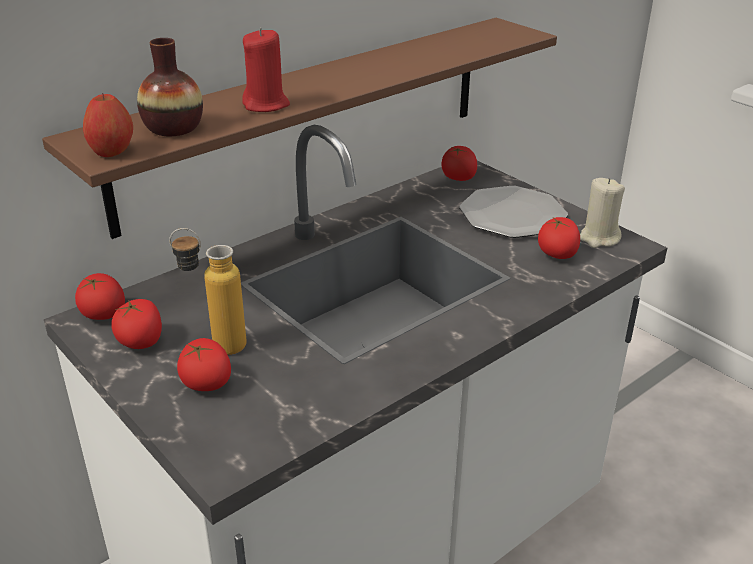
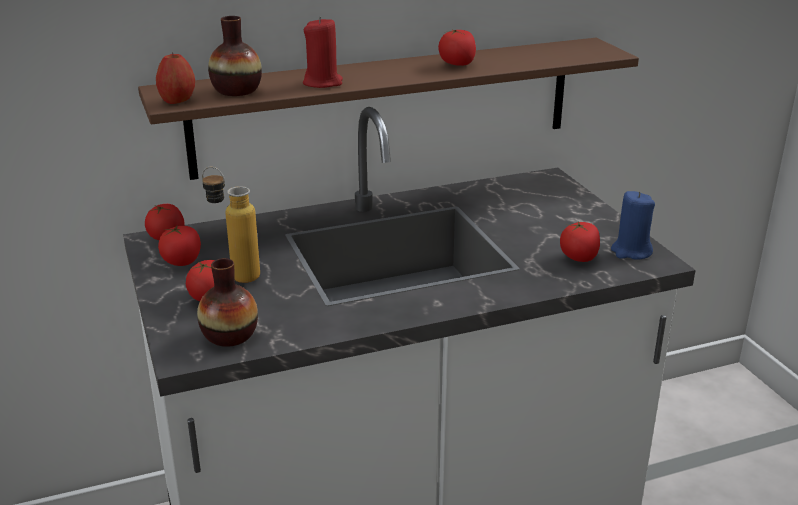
camera: 20 degrees right, 5 degrees down
(259, 426) = (229, 335): none -> vase
(458, 178) = (534, 183): tomato -> tomato (457, 64)
(513, 215) = (562, 220): plate -> none
(598, 238) = (631, 251): beige candle -> blue candle

